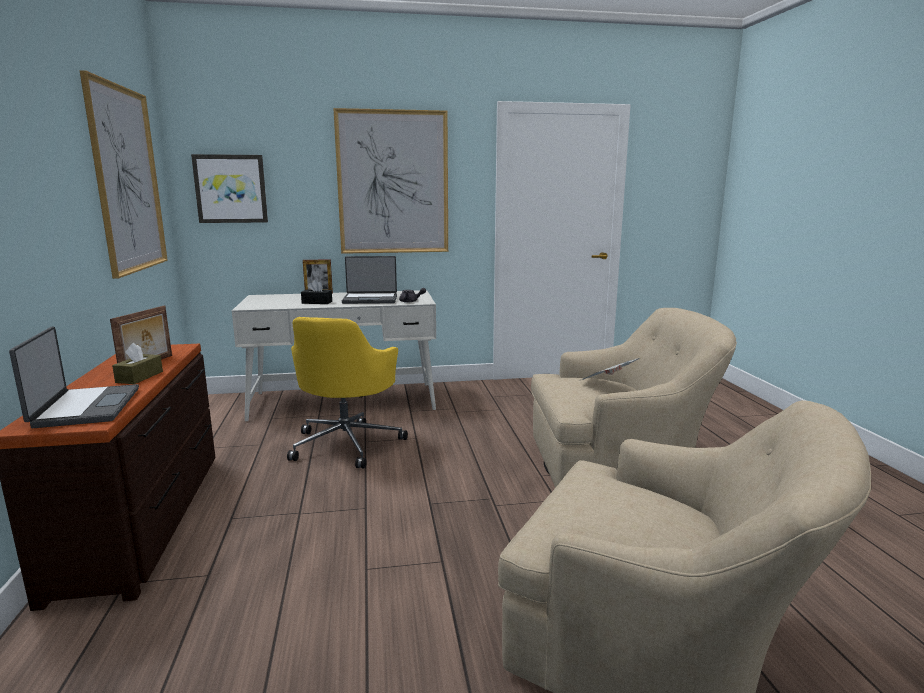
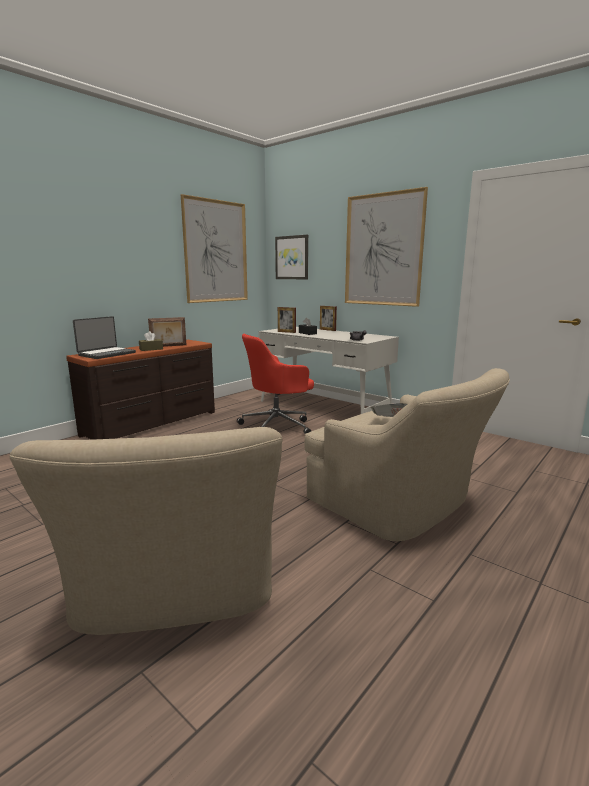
camera: 50 degrees right, 0 degrees up
(281, 305) = (286, 332): none -> picture frame
(347, 443) = (277, 426): yellow office chair -> red office chair
(370, 299) = (340, 336): laptop -> none

